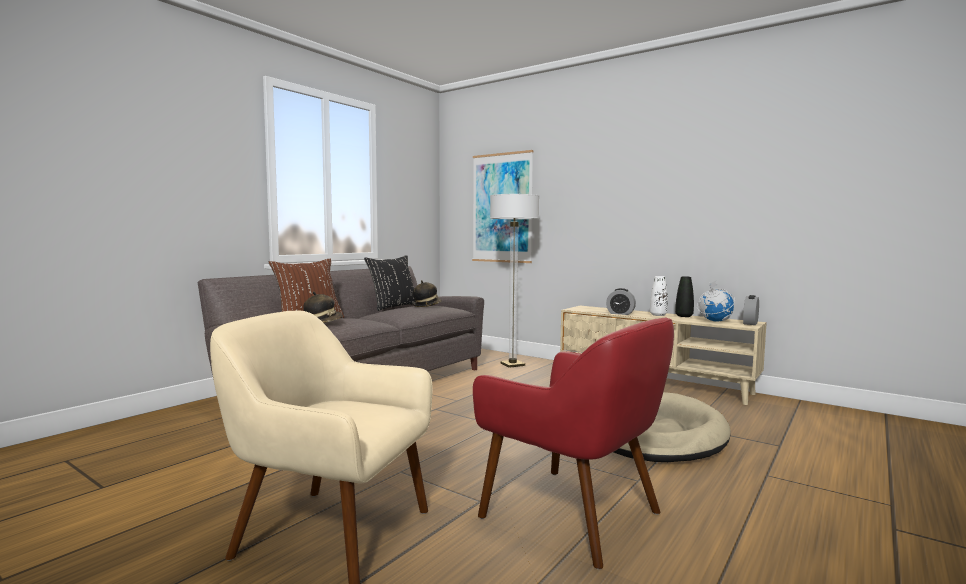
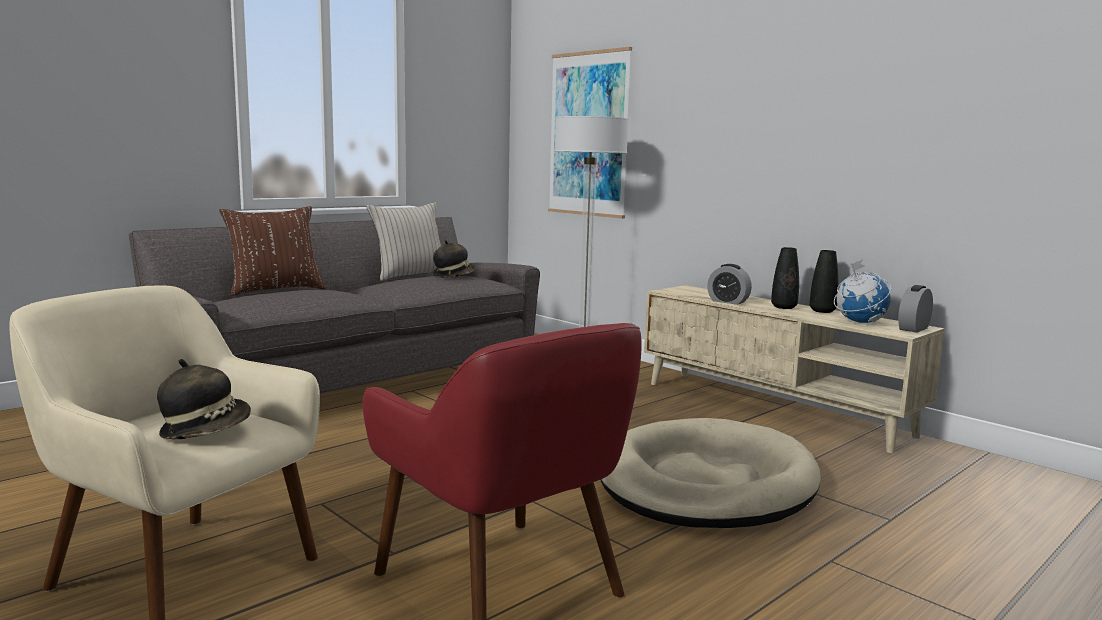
camera: 10 degrees right, 5 degrees up
(323, 323) = (281, 296): hat -> hat (206, 430)
(393, 307) = (409, 276): black pillow -> beige pillow
(658, 315) = (784, 307): white vase -> black vase

